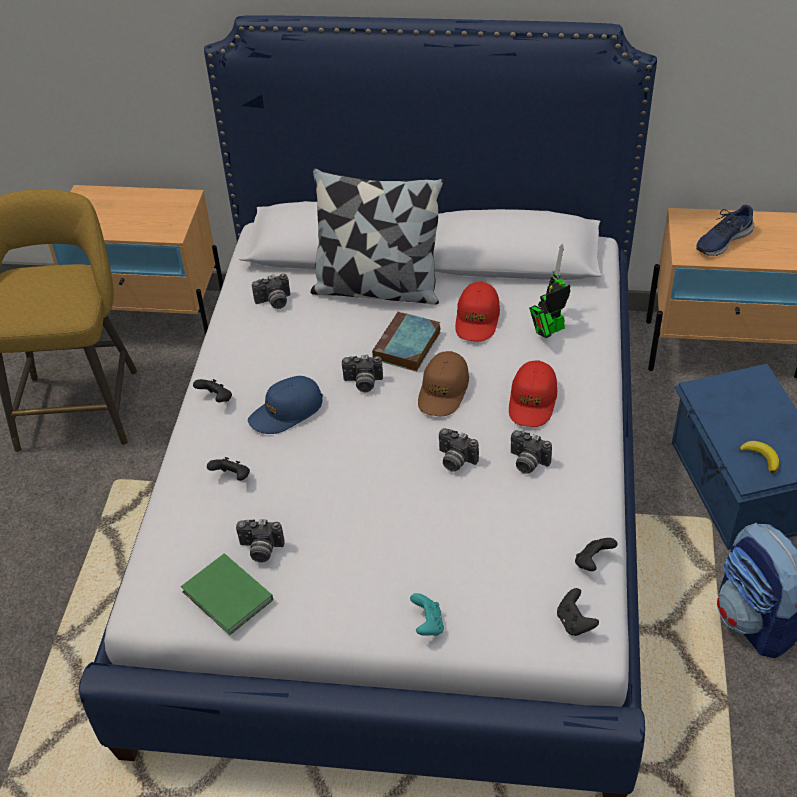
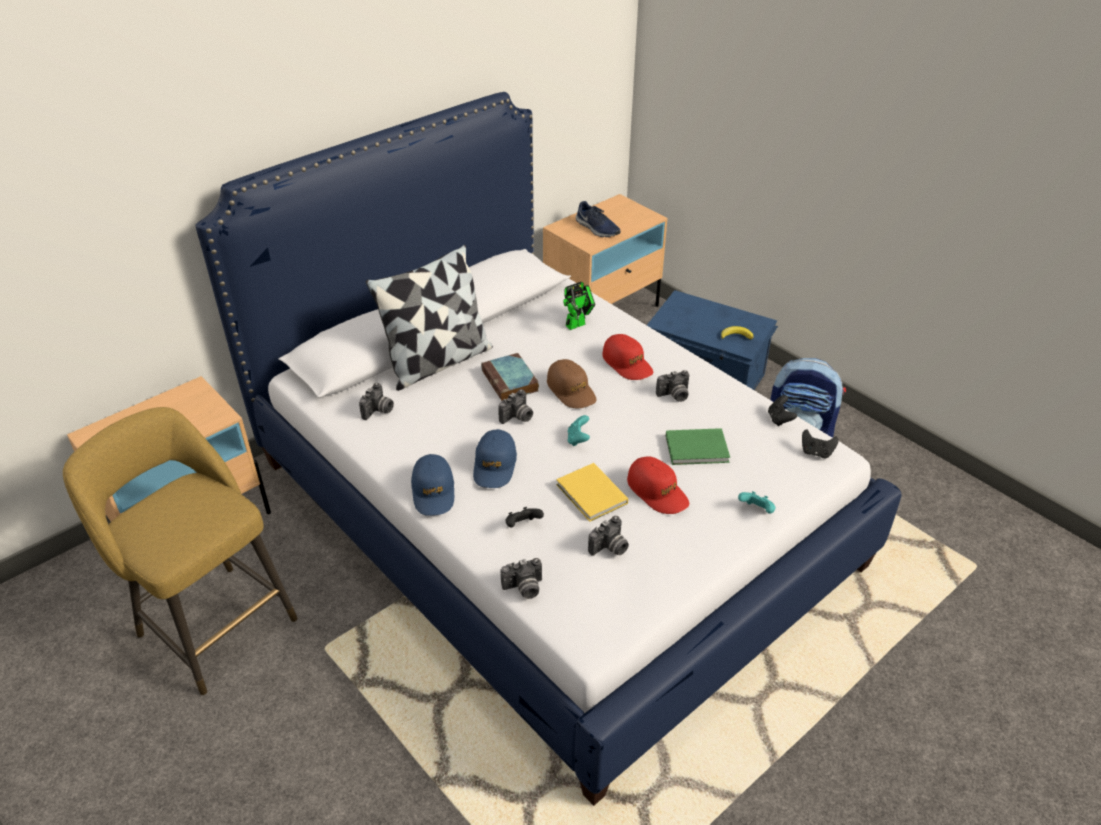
camera: 50 degrees left, 5 degrees down
(216, 399) = (433, 491): black game controller -> blue cap
(228, 598) = (634, 589): green book -> green book (698, 449)
(314, 495) = (591, 495): none -> yellow book
(381, 439) = (578, 439): none -> turquoise game controller
(454, 461) = (636, 421): camera -> camera (524, 589)
(477, 319) = (528, 342): red cap -> red cap (657, 491)
(548, 330) = (578, 324): toy robot -> toy robot turned 135 degrees counterclockwise
(722, 240) = (597, 229): blue shoe -> blue shoe turned 45 degrees counterclockwise

